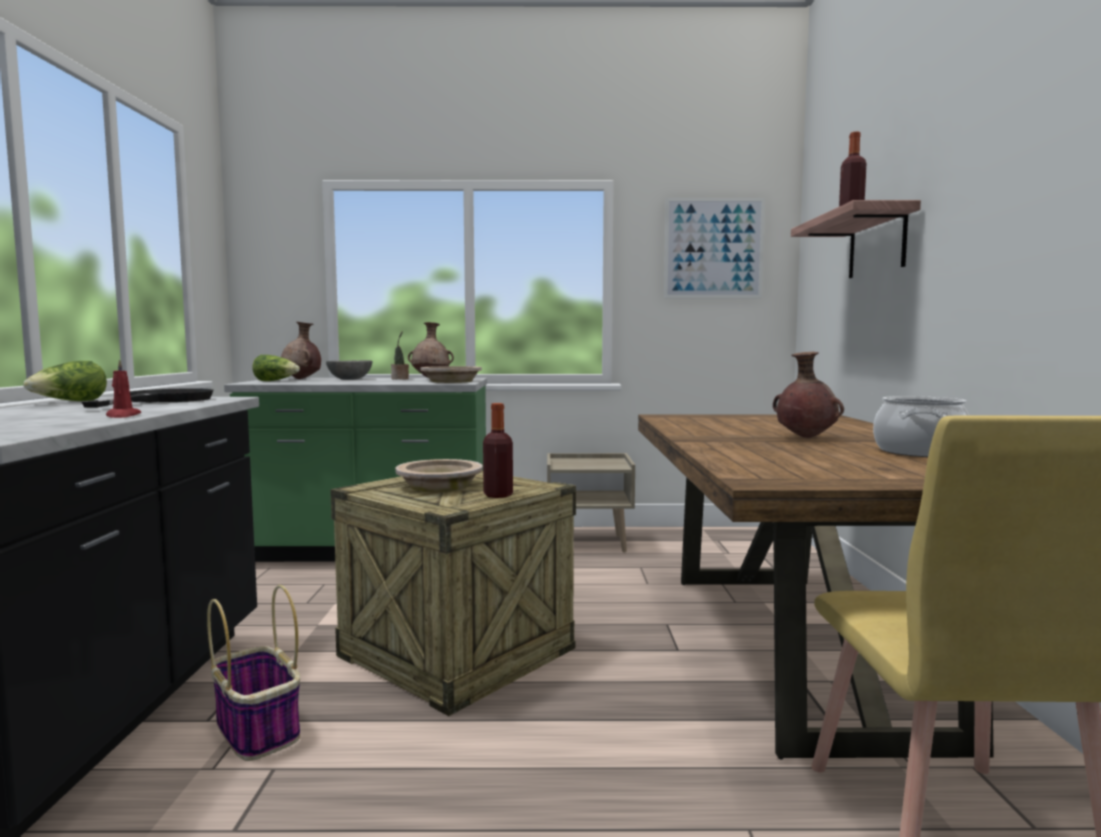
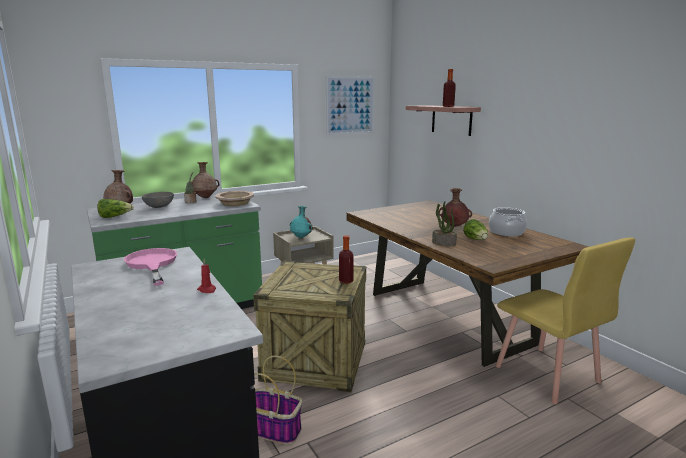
camera: 30 degrees left, 10 degrees up
(69, 402) = (93, 277): lettuce -> lettuce (476, 240)
(161, 401) = (152, 264): black frying pan -> pink frying pan
(440, 486) = (304, 279): beige bowl -> none
(584, 463) = (301, 237): none -> turquoise vase
(725, 450) = (443, 243): none -> potted plant

